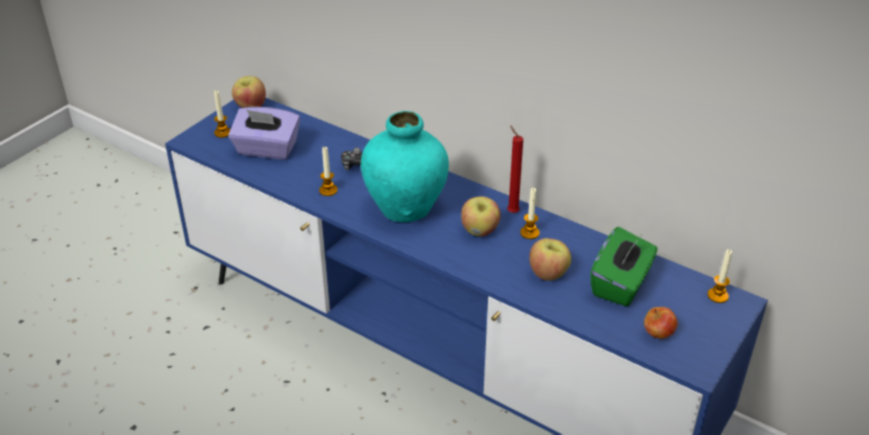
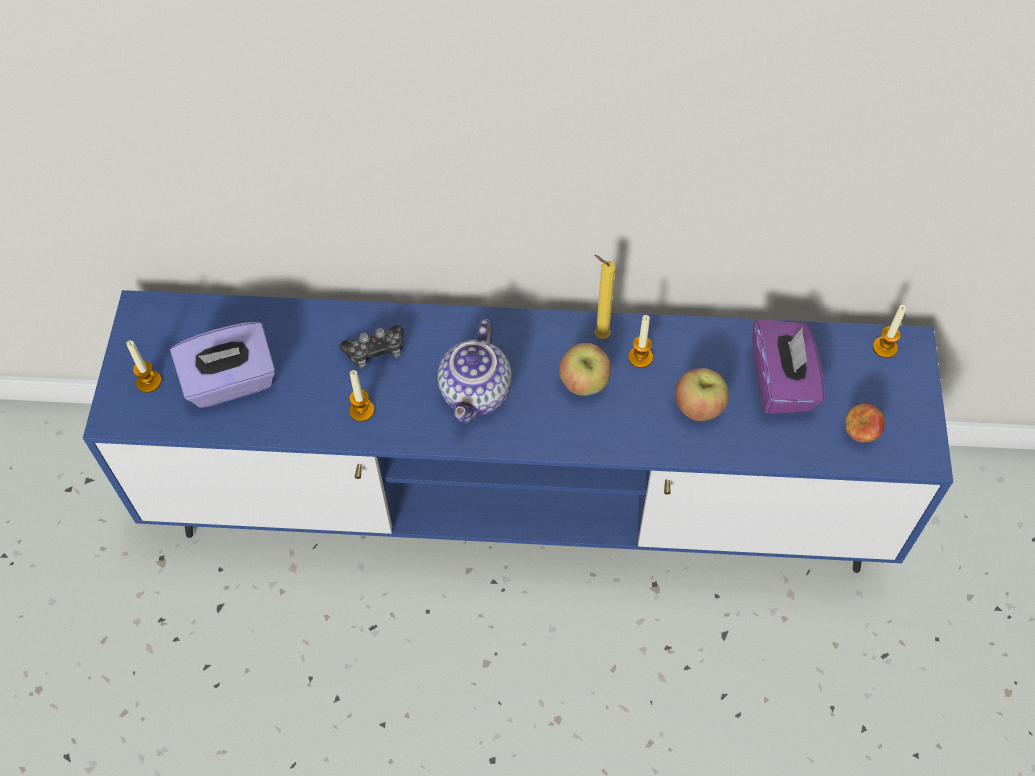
camera: 30 degrees left, 20 degrees up
(250, 106) = (150, 318): apple -> none
(406, 209) = (477, 393): turquoise vase -> teapot
(511, 212) = (599, 335): red candle -> yellow candle
(621, 284) = (782, 382): green tissue box -> purple tissue box

